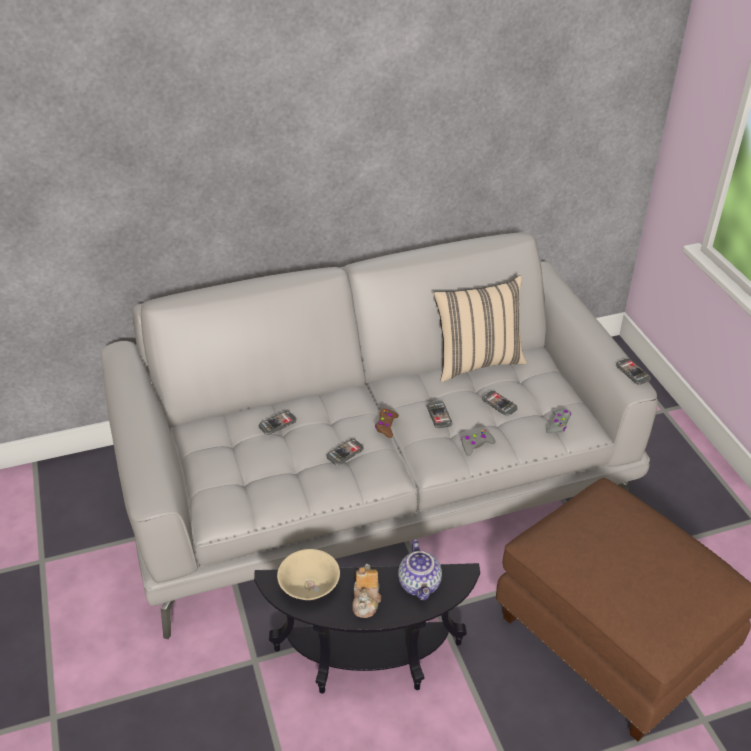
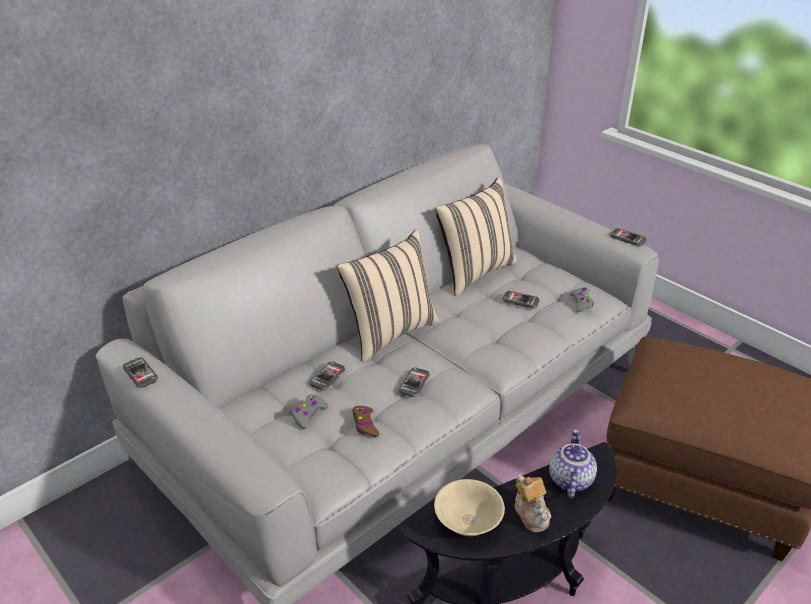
camera: 25 degrees left, 5 degrees down
(358, 399) = (389, 332): none -> beige pillow
(386, 426) = (434, 347): brown game controller -> brown game controller (365, 425)
(420, 584) = (569, 479): teapot -> teapot turned 135 degrees counterclockwise
(439, 415) = (476, 325): phone -> phone (140, 374)
(476, 444) = (526, 339): grey game controller -> grey game controller (308, 414)

